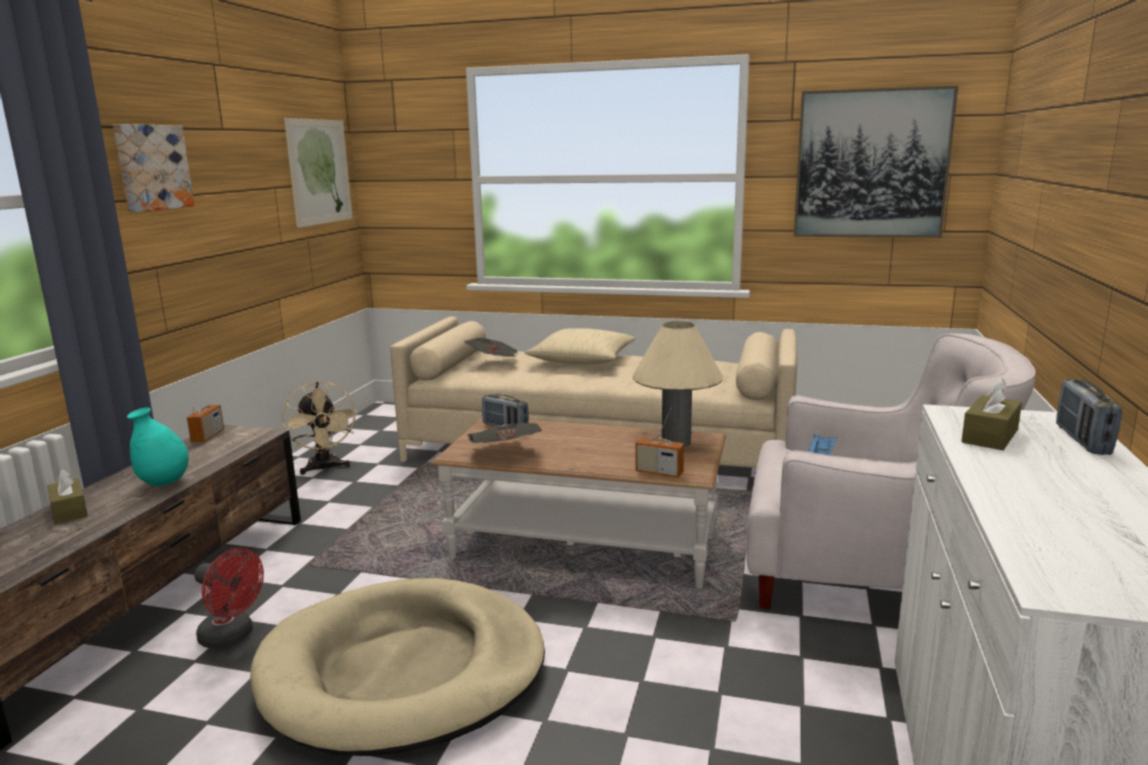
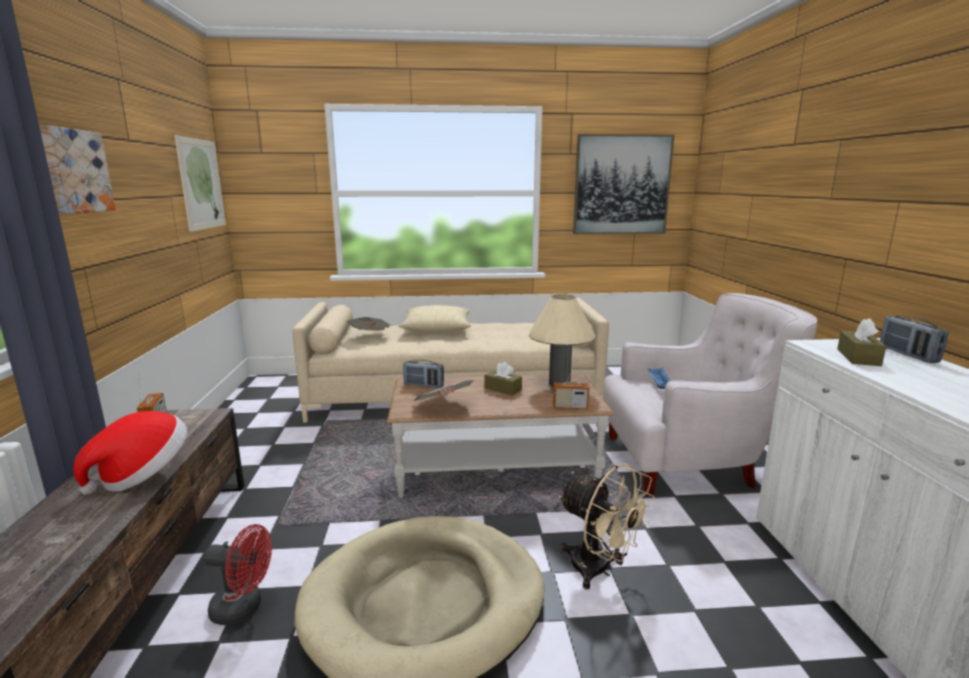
camera: 20 degrees left, 0 degrees up
(69, 510) = (51, 520): brown tissue box -> brown tissue box (503, 389)
(164, 483) = (143, 474): turquoise vase -> hat
(325, 468) = (238, 437): beige fan -> beige fan (599, 570)

